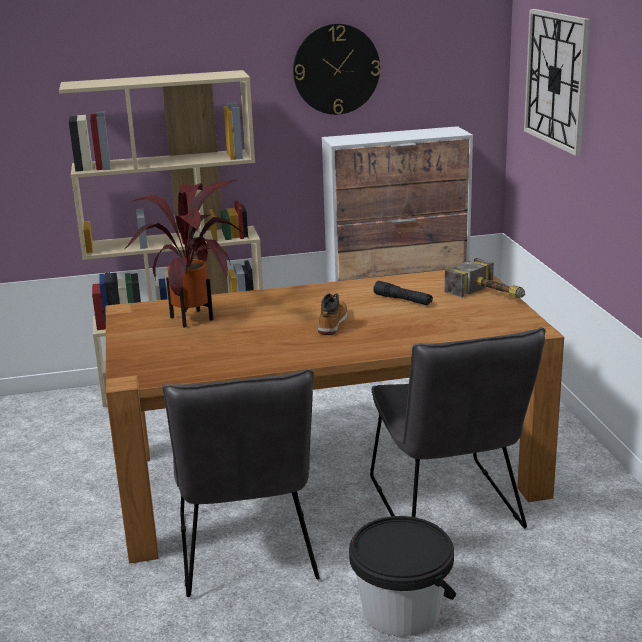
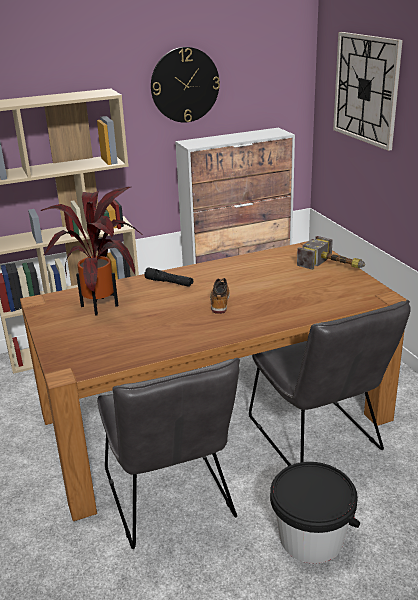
camera: 10 degrees left, 5 degrees up
(403, 300) = (267, 275): black flashlight -> black flashlight (169, 282)

